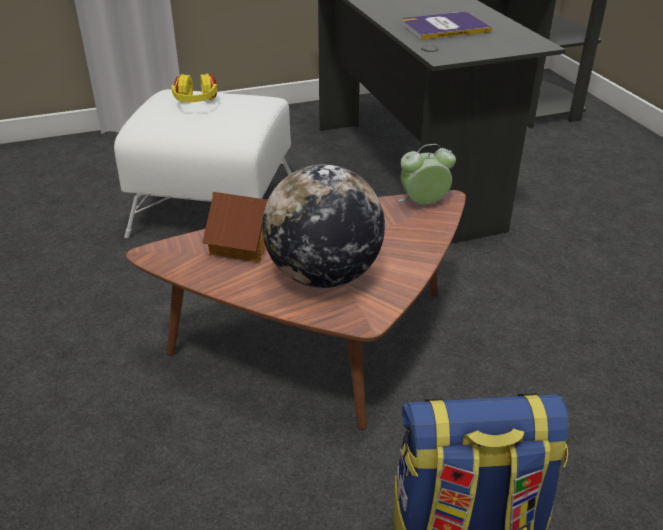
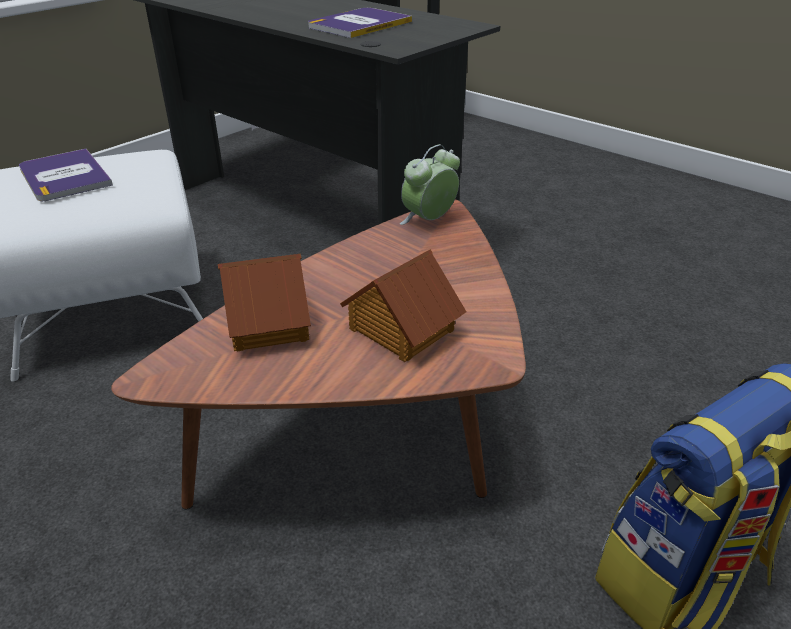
camera: 30 degrees left, 0 degrees up
(196, 104) = (65, 176): yellow headphones -> book
(323, 276) = (400, 329): globe -> toy house

